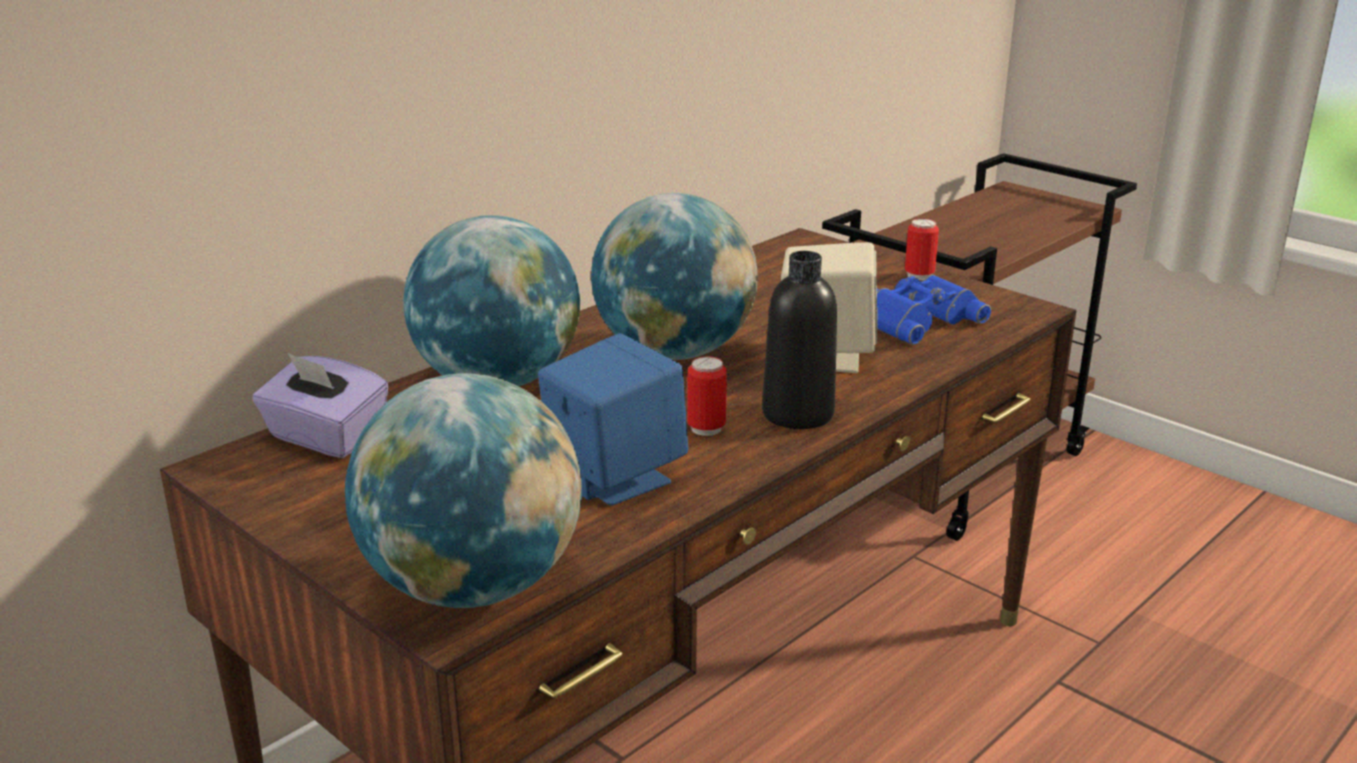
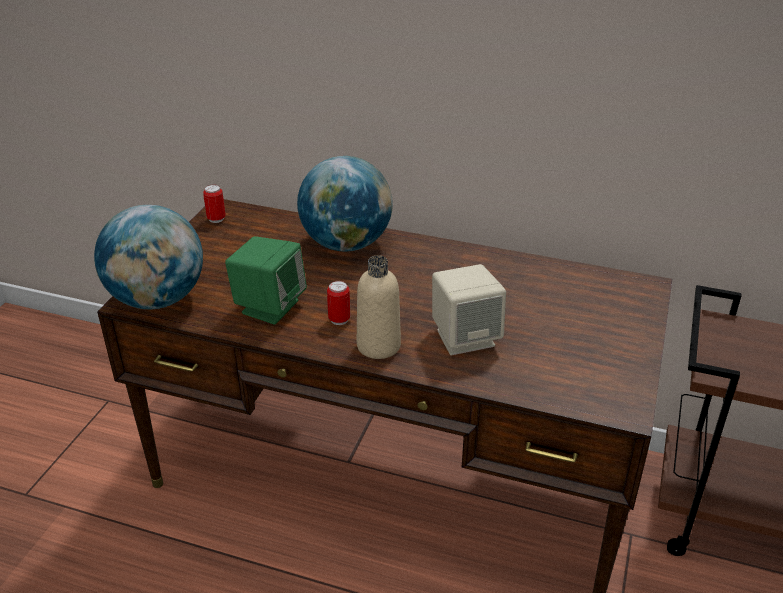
camera: 65 degrees right, 10 degrees up
(325, 438) = (260, 221): purple tissue box -> none
(613, 477) = (269, 306): blue speaker -> green speaker
(674, 352) = (424, 284): globe -> none
(798, 414) = (378, 346): black bottle -> beige bottle
(917, 319) = (556, 362): blue binoculars -> none
(919, 276) = (636, 348): can -> can (216, 219)

